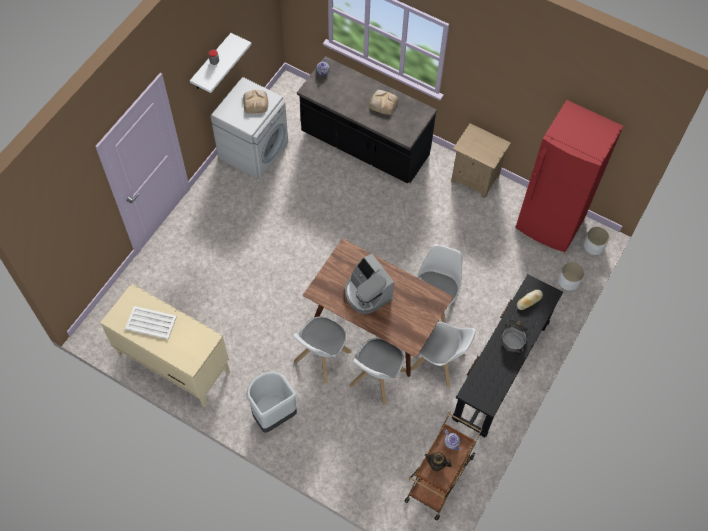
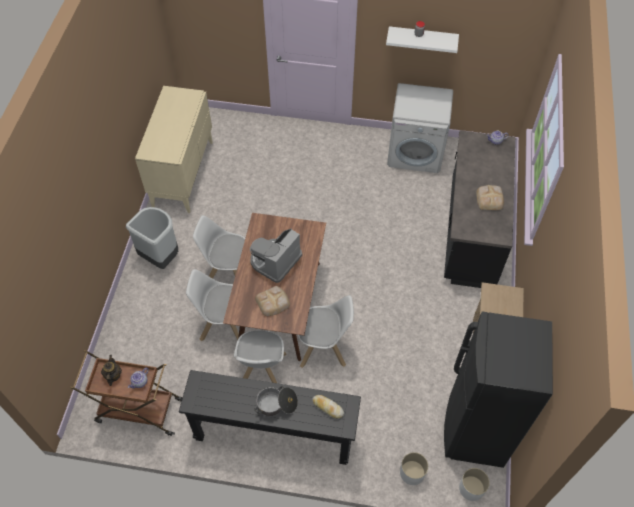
camera: 70 degrees right, 5 degrees down
(151, 323) = (174, 115): white tray -> none
(256, 102) = (430, 107): bread -> bread (273, 302)
(549, 224) = (474, 431): red fridge -> black fridge

